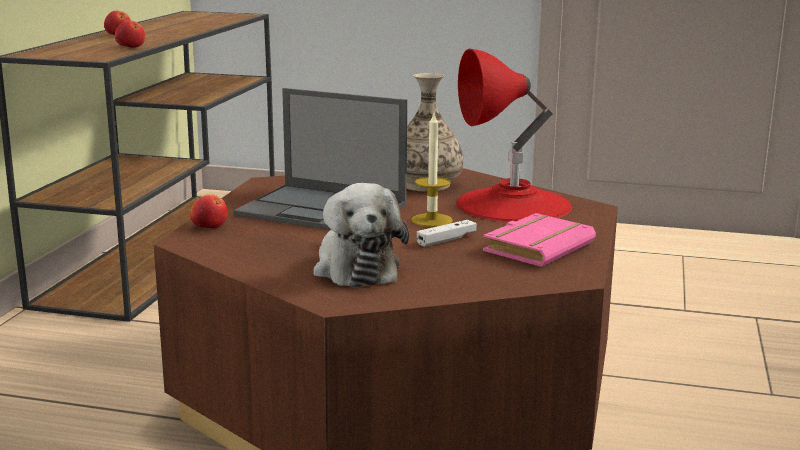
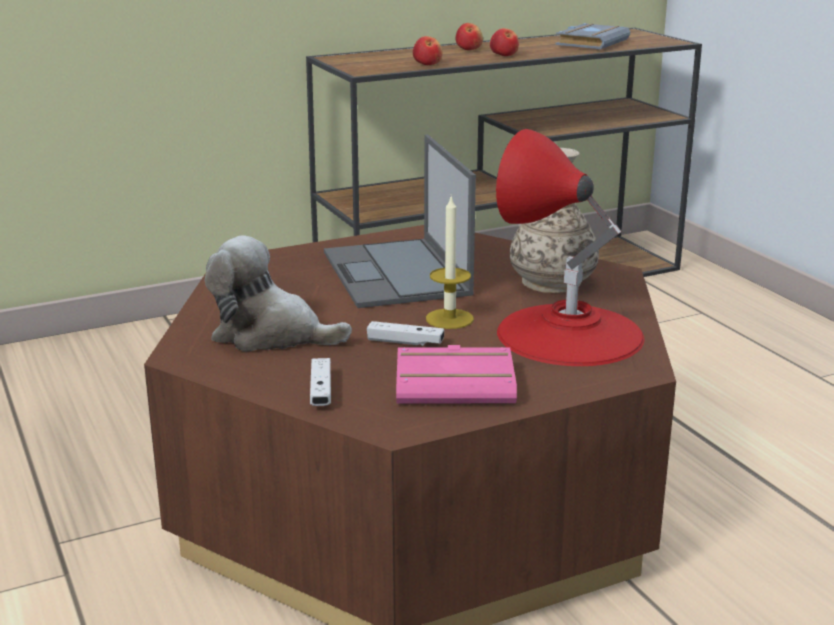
camera: 50 degrees right, 5 degrees up
(194, 21) = (590, 42): none -> grey book
(209, 226) = (283, 257): apple -> apple (504, 55)
(355, 268) = (270, 335): plush toy -> plush toy turned 75 degrees clockwise
(483, 280) = (321, 391): none -> white game controller

